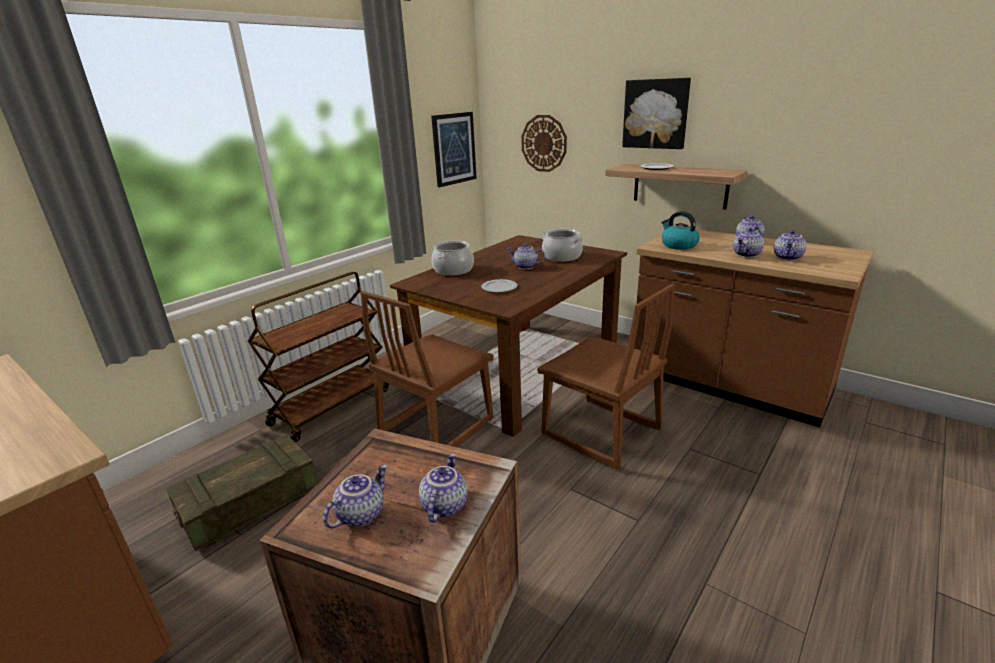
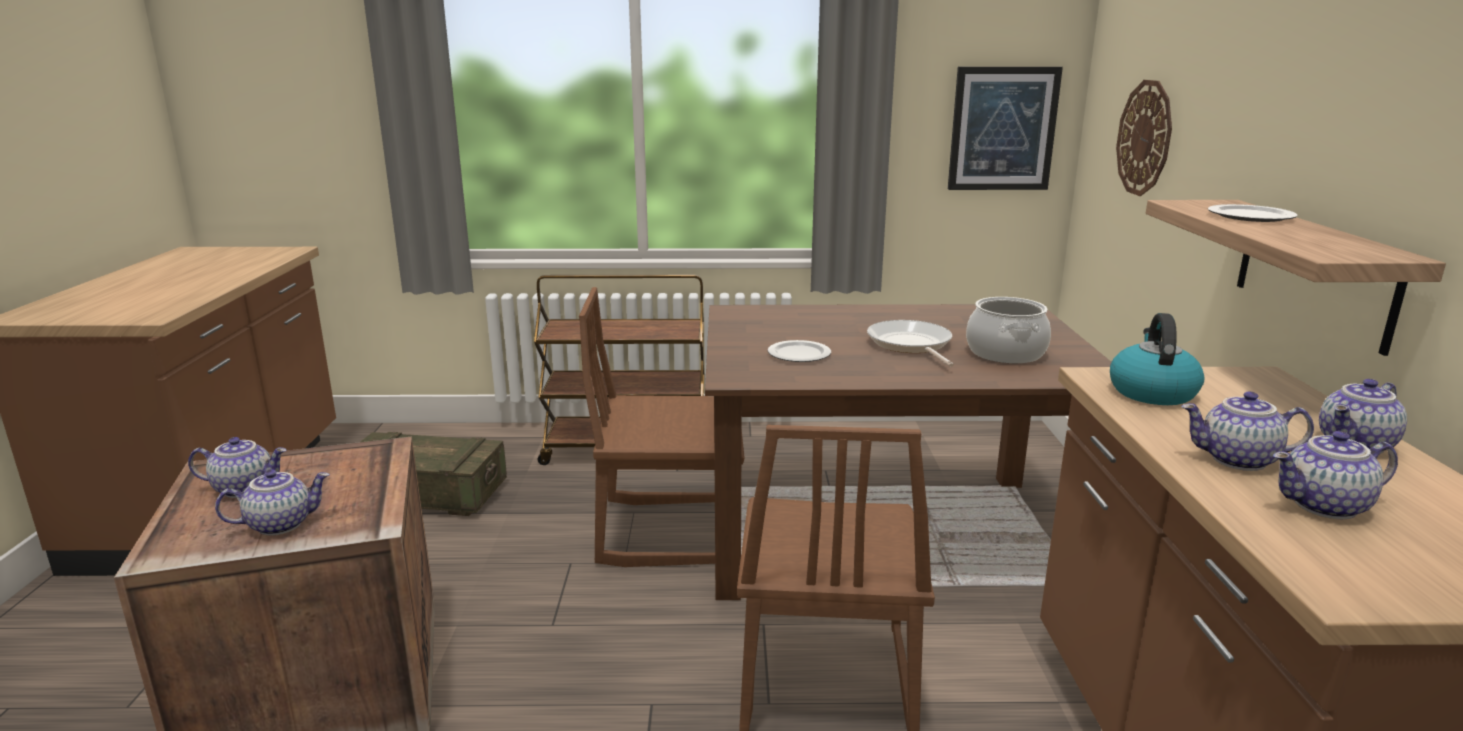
camera: 50 degrees right, 5 degrees down
(454, 270) = (815, 315): cooking pot -> none
(525, 267) = (910, 345): teapot -> frying pan
(656, 114) = (1304, 92): picture -> none

